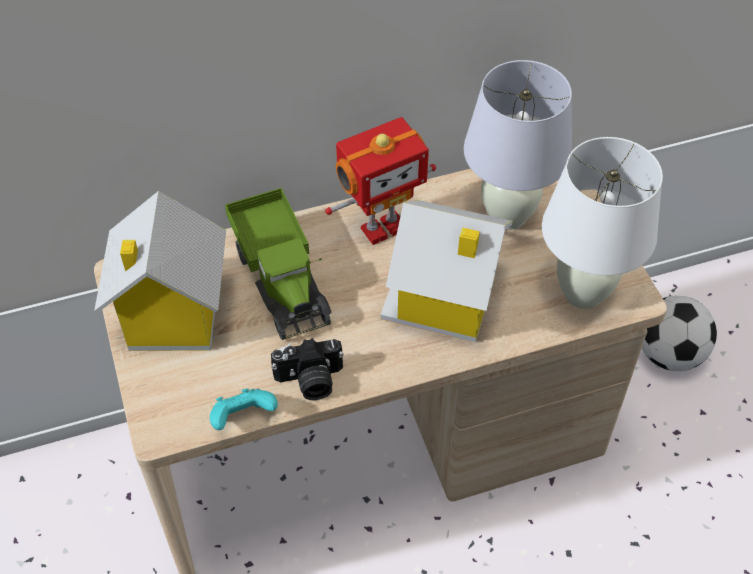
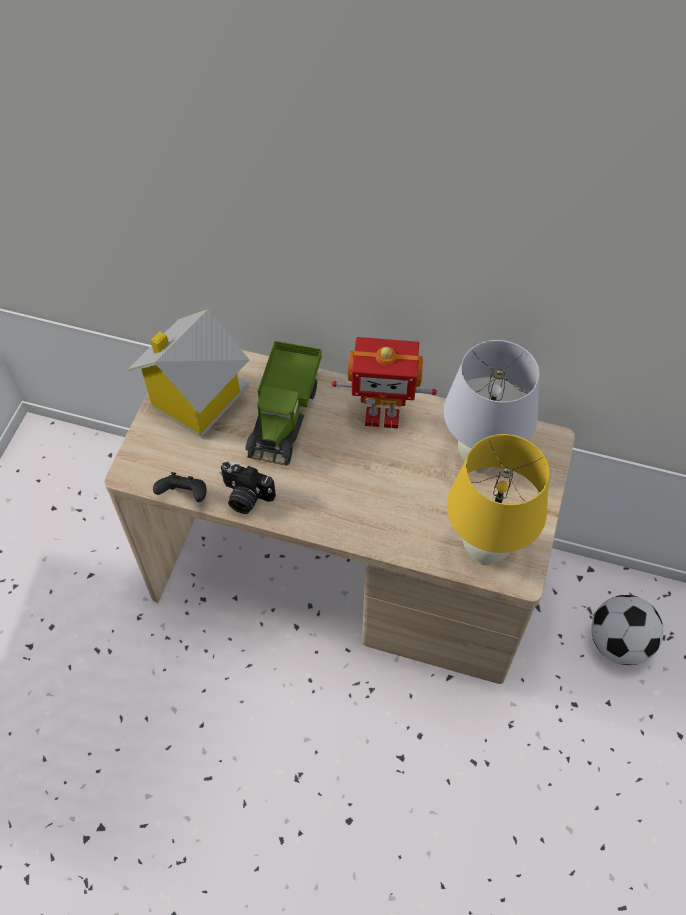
camera: 35 degrees right, 5 degrees up
(243, 418) = (185, 495): turquoise game controller -> black game controller
(443, 302) = (379, 495): toy house -> none
(583, 294) = (484, 550): white table lamp -> yellow table lamp

